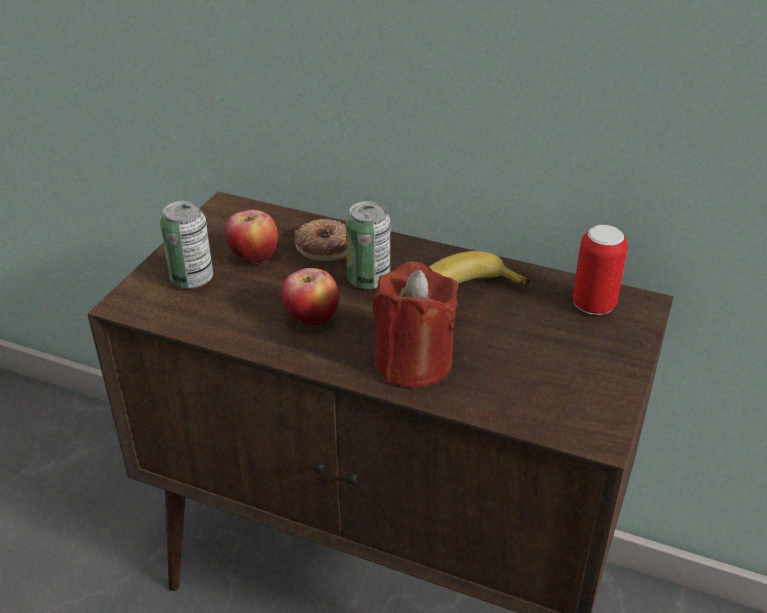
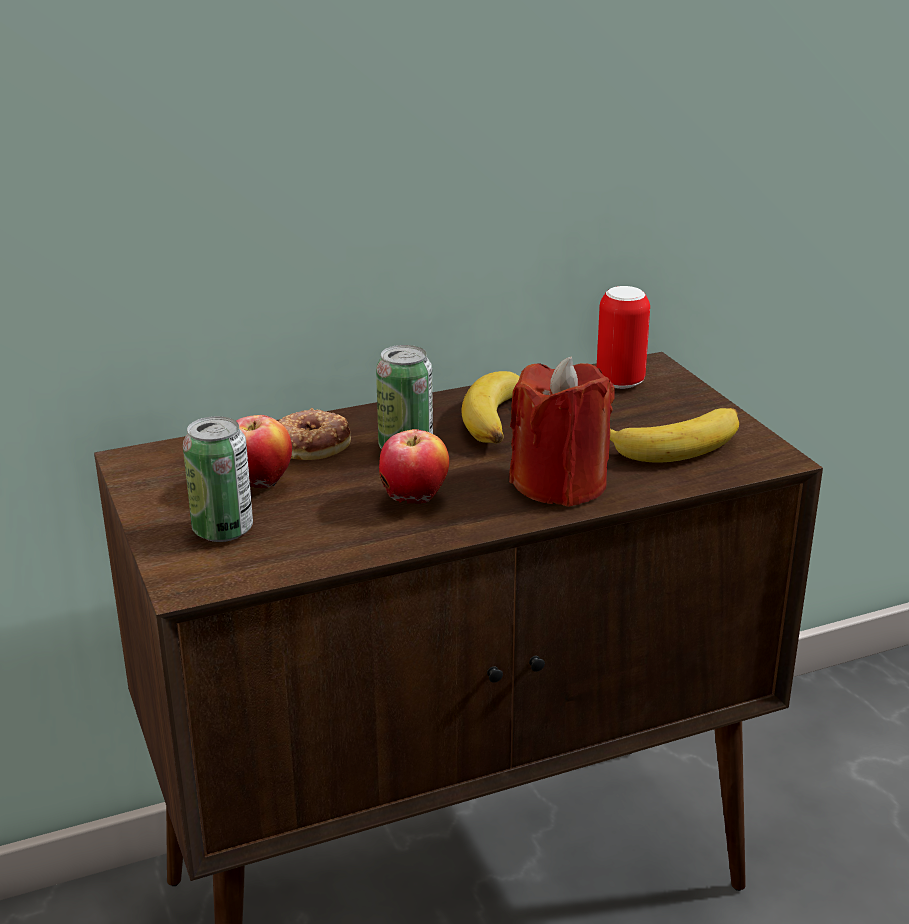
camera: 45 degrees left, 10 degrees down
(542, 378) = (672, 444): none -> banana

